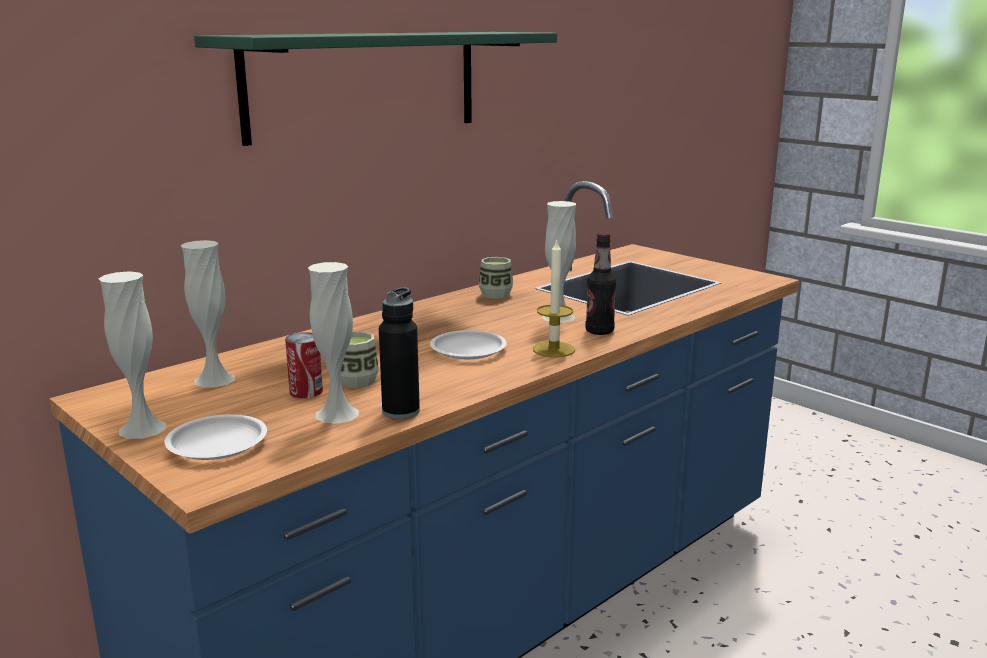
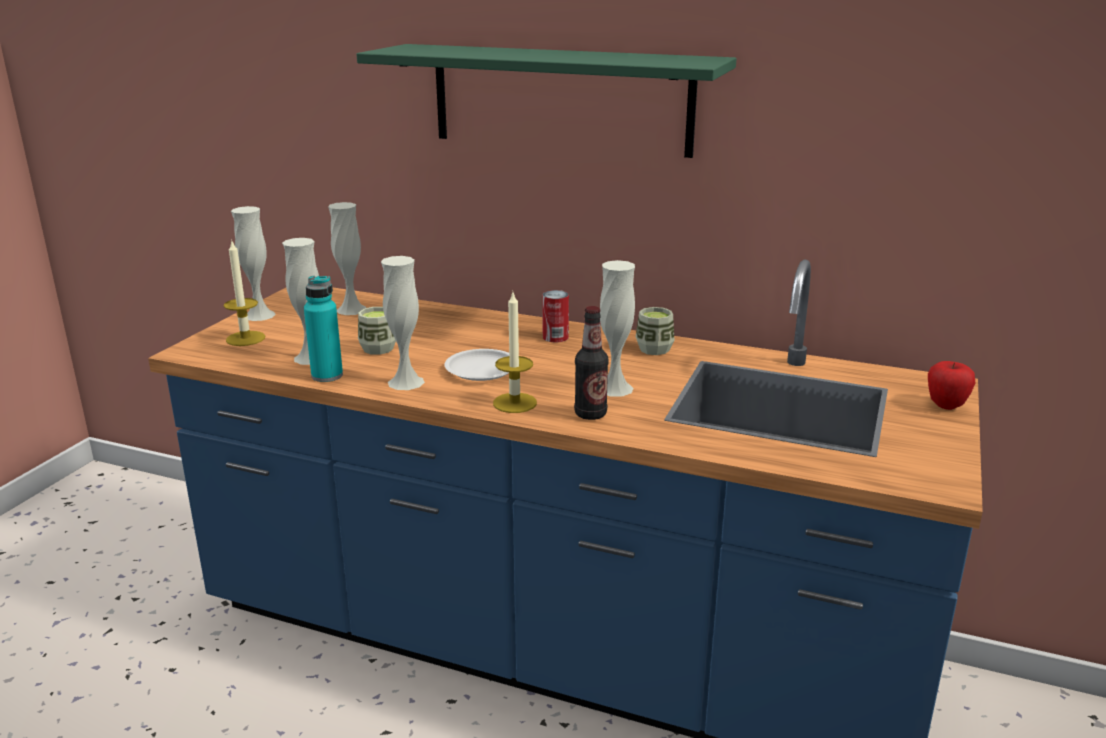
camera: 65 degrees right, 5 degrees up
(217, 443) = (245, 338): white plate -> candle
(306, 391) = (347, 339): can -> can (555, 337)
(401, 411) = (327, 376): black bottle -> turquoise bottle
(461, 380) = (406, 382): none -> white vase
(665, 256) = (946, 405): none -> apple

